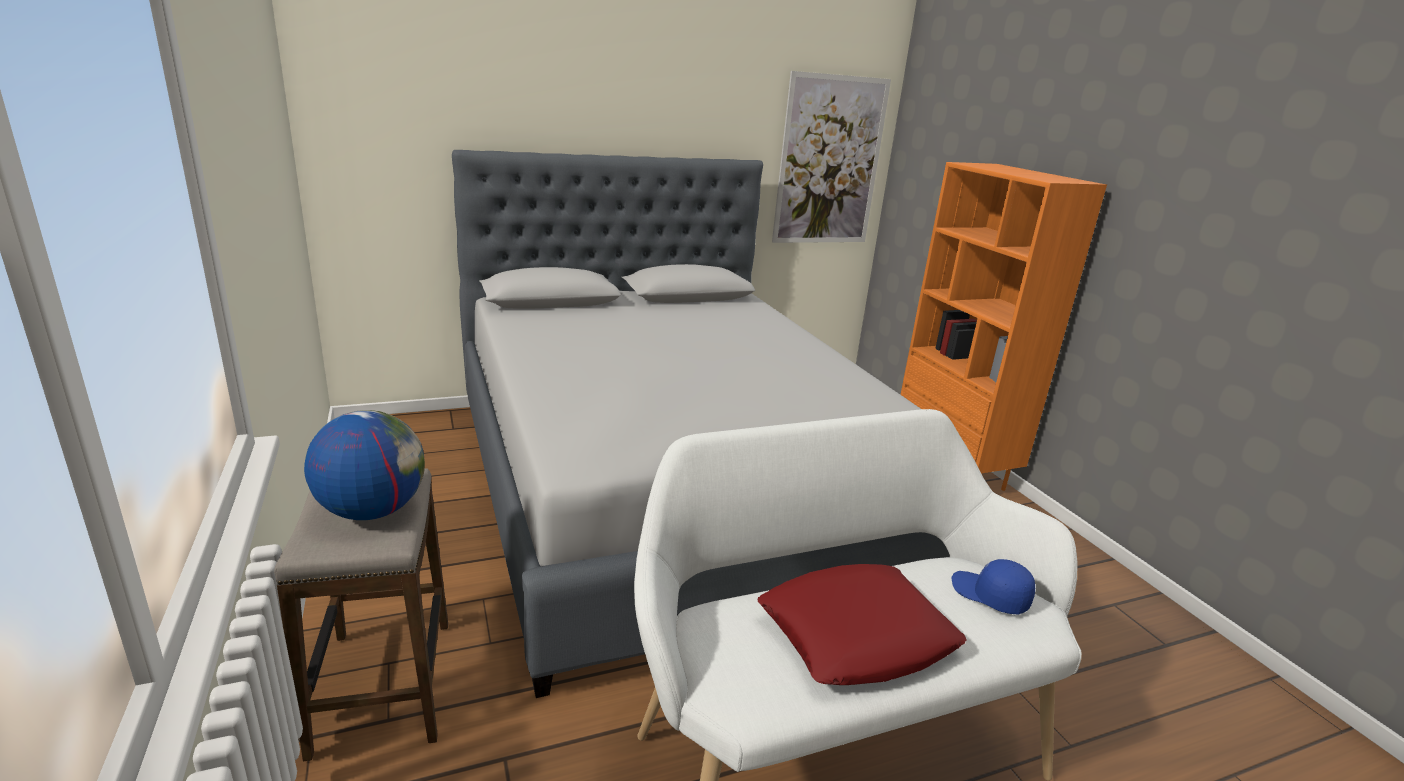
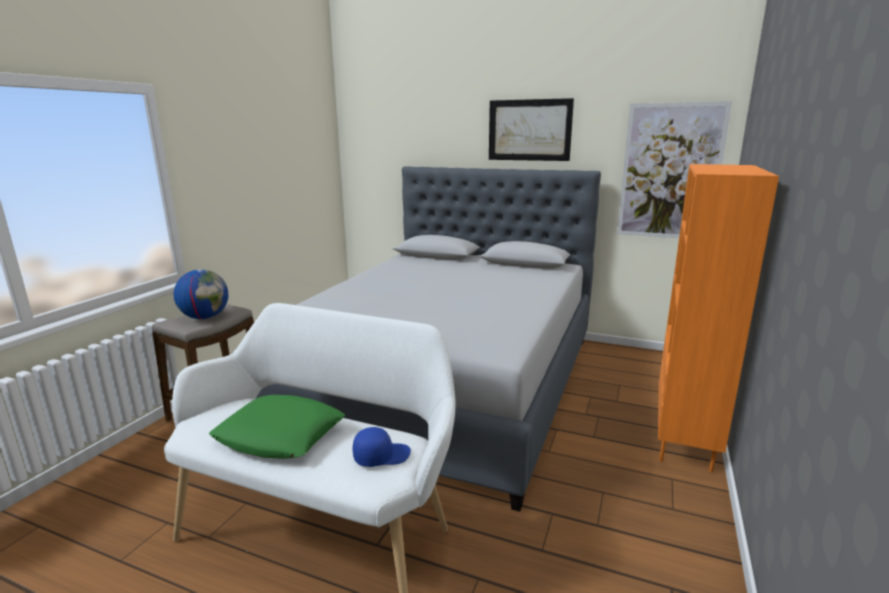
camera: 45 degrees right, 5 degrees down
(664, 97) = (529, 130): none -> picture
(857, 634) = (280, 435): red pillow -> green pillow
(989, 595) = (381, 456): blue cap -> blue cap turned 75 degrees clockwise

